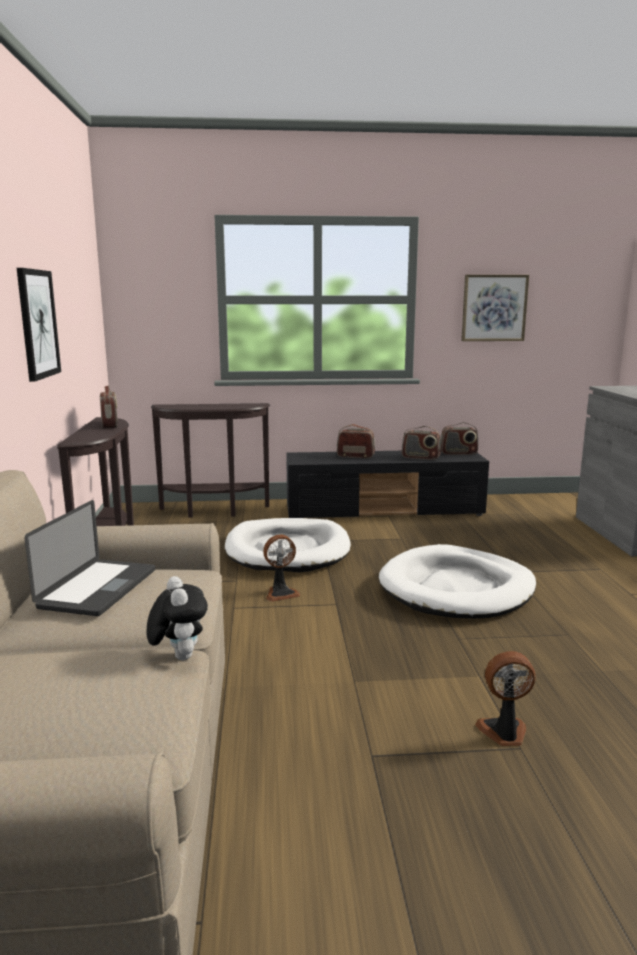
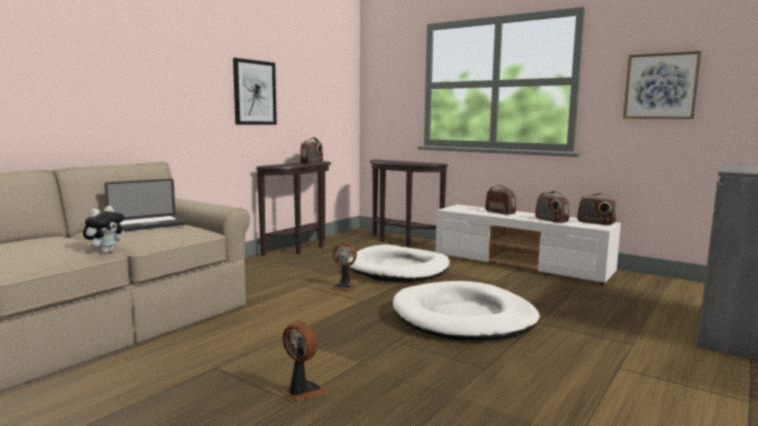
camera: 40 degrees right, 5 degrees down
(384, 511) = (521, 264): black tv stand -> white tv stand

